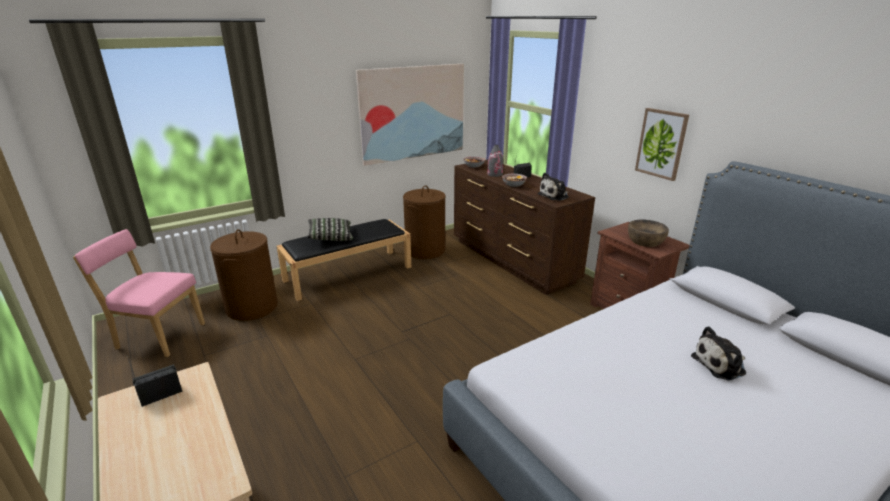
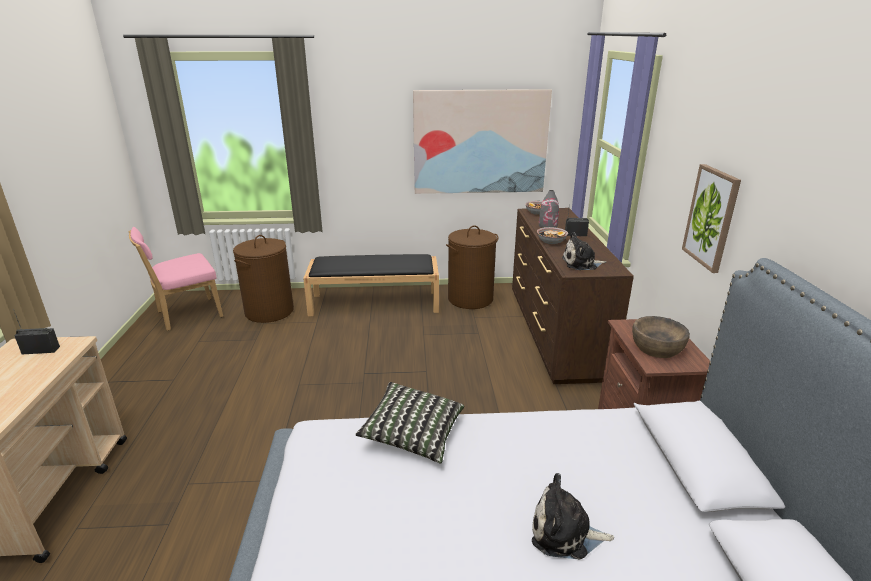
camera: 30 degrees right, 0 degrees up
(158, 336) = (186, 315): pink chair -> pink chair turned 75 degrees counterclockwise
(330, 238) = (357, 262): pillow -> pillow (413, 434)

